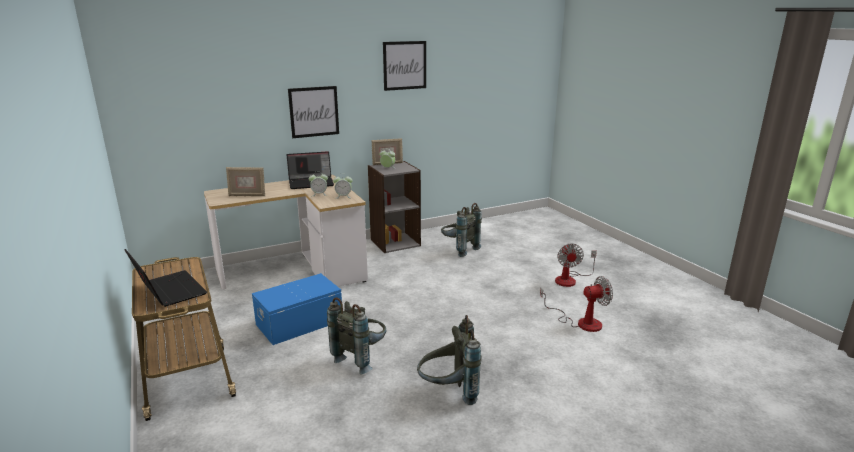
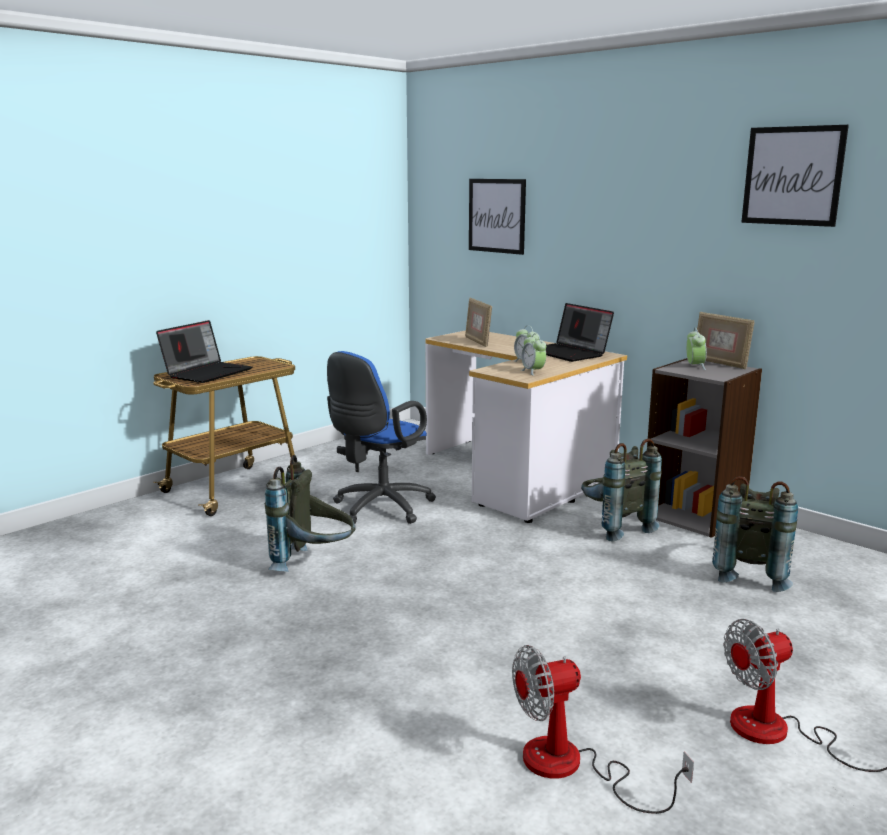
camera: 70 degrees right, 5 degrees down
(299, 322) = (379, 509): blue storage box -> blue office chair
(314, 111) = (619, 245): picture -> picture (496, 216)
(449, 392) = (250, 643): grey backpack -> grey backpack (614, 527)
(581, 322) = (571, 767): fan -> fan turned 105 degrees clockwise

